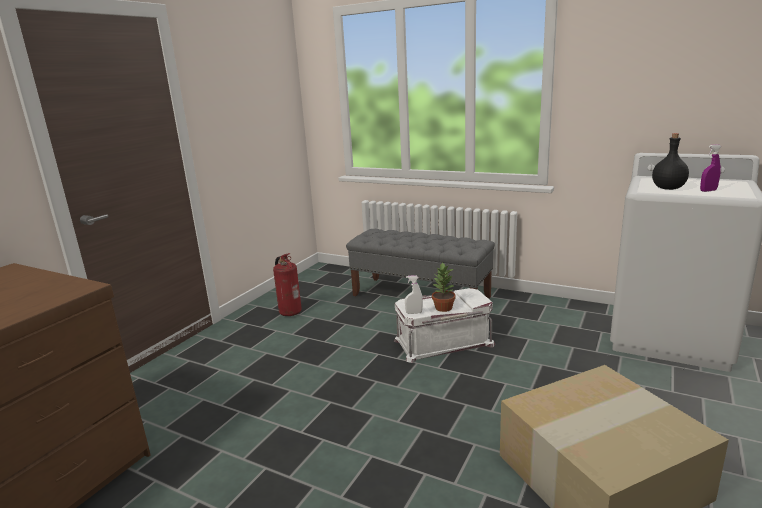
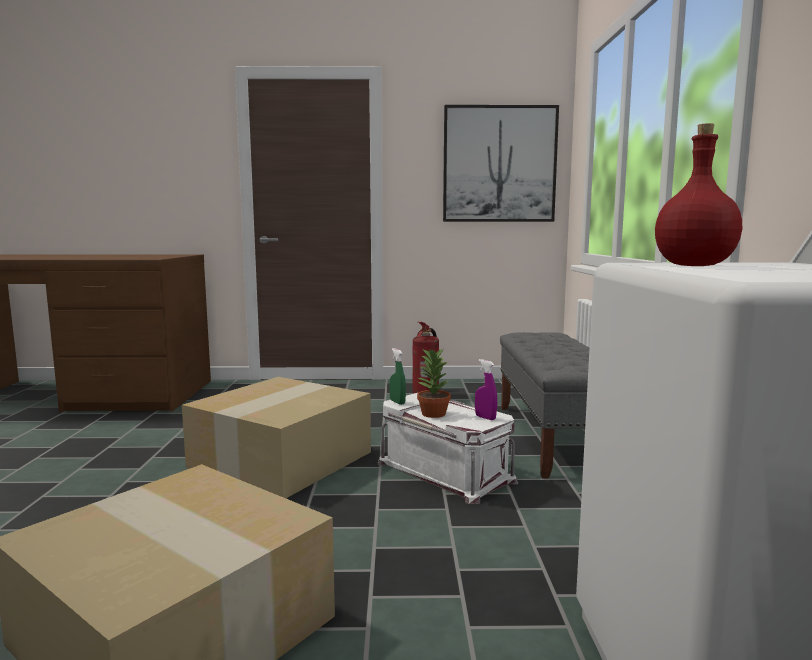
camera: 60 degrees right, 10 degrees down
(265, 101) = (499, 164): none -> picture
(363, 401) = (281, 458): none -> cardboard box
(414, 313) = (397, 402): white spray bottle -> green spray bottle
(668, 188) = (695, 266): black bottle -> red bottle
(708, 191) = (740, 271): purple spray bottle -> purple spray bottle (485, 418)

